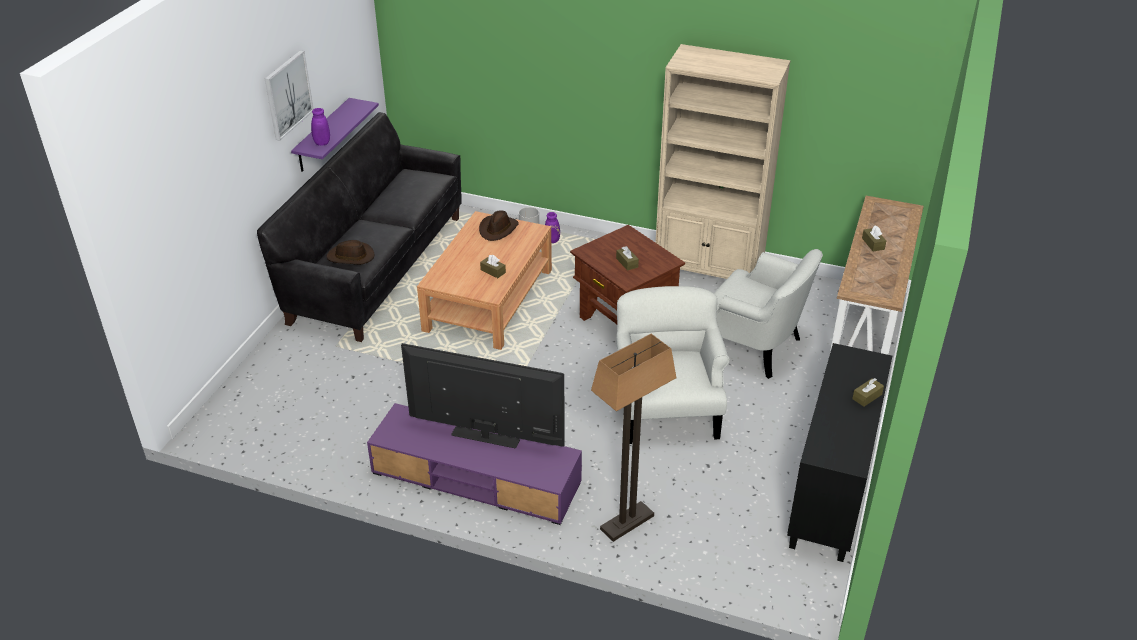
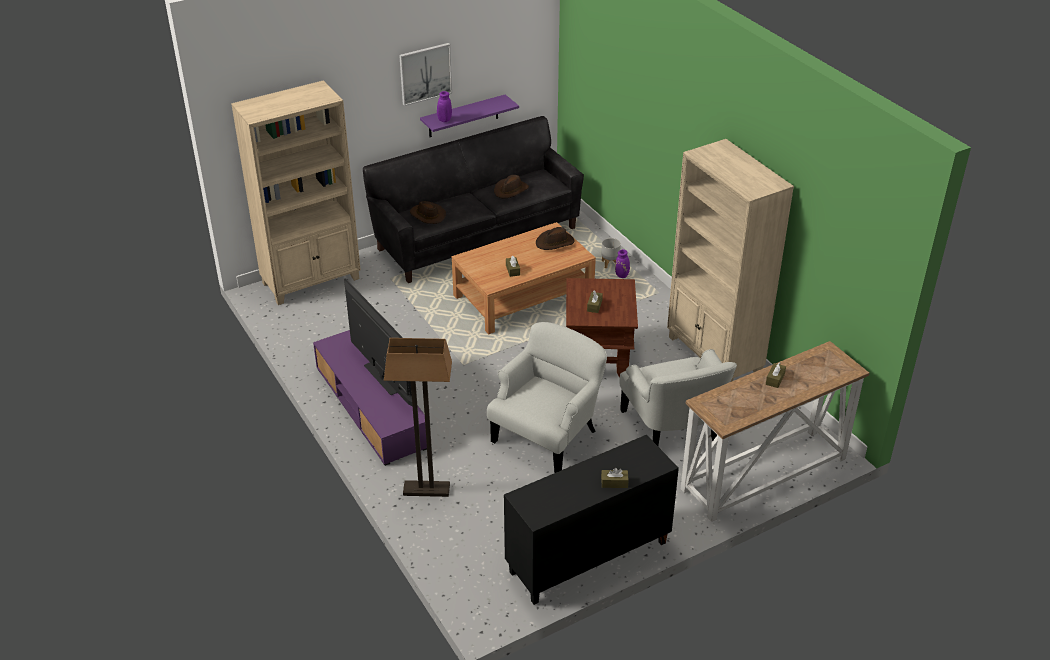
camera: 40 degrees right, 0 degrees up
(253, 390) = (312, 281): none -> beige bookcase
(403, 199) = (511, 190): none -> brown hat

